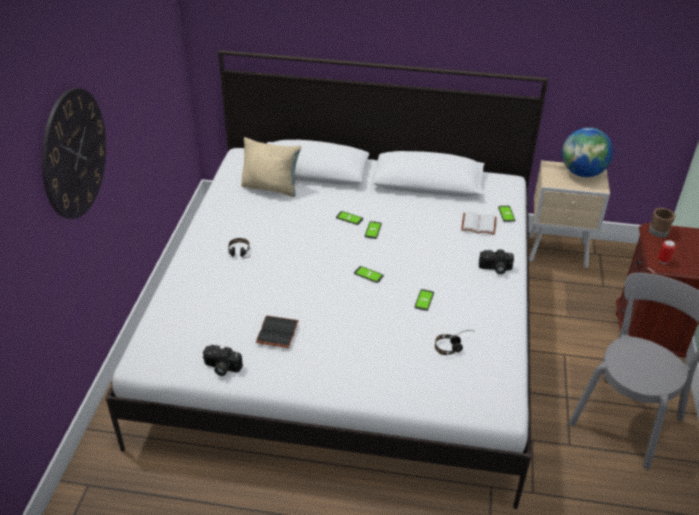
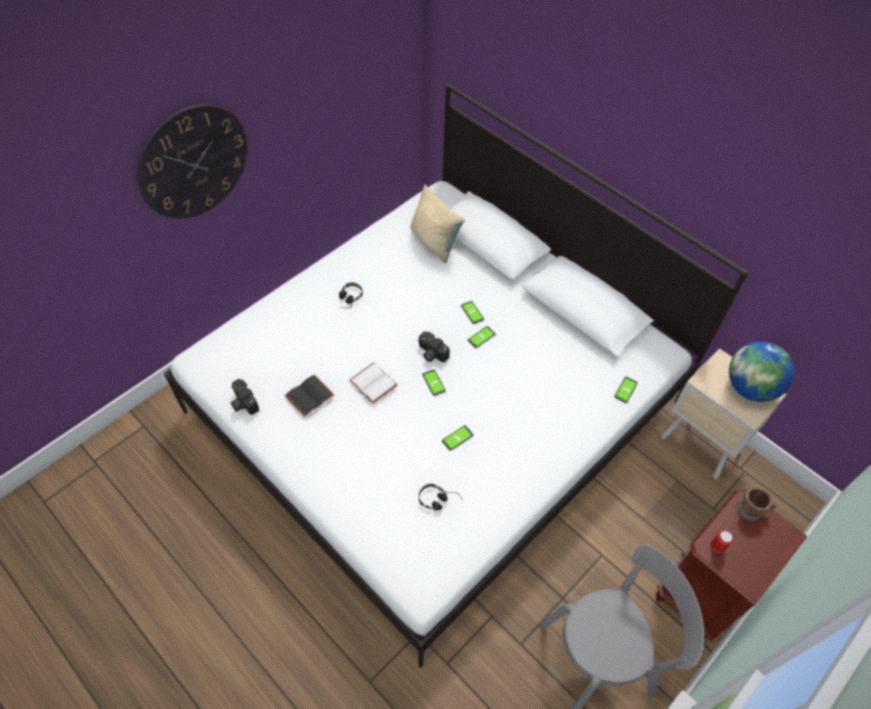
camera: 35 degrees right, 15 degrees up
(479, 224) = (587, 386): white book -> white book (374, 383)
(495, 268) = (554, 444): camera -> camera (431, 353)

